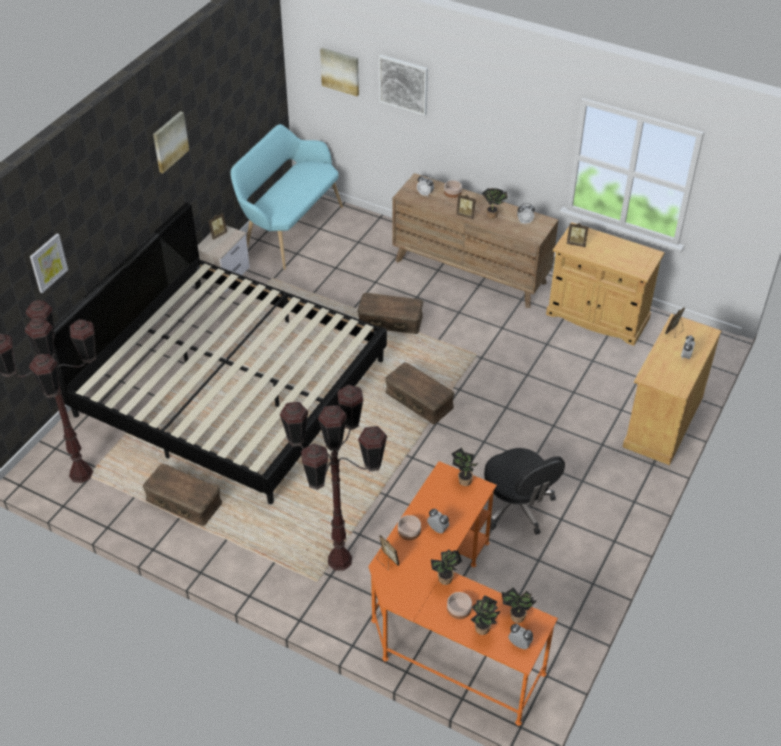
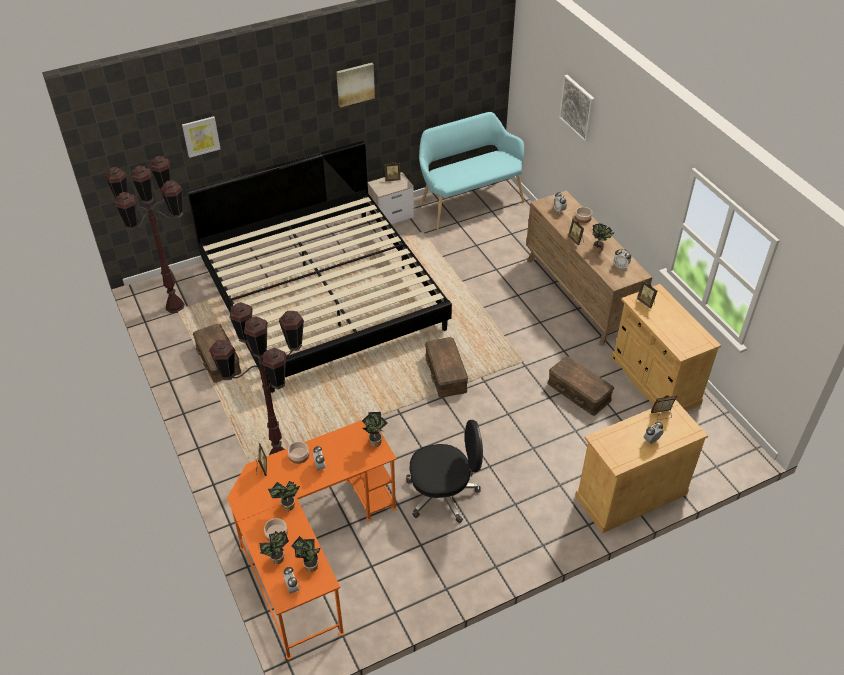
camera: 35 degrees right, 0 degrees up
(340, 71) = (541, 81): picture -> none
(390, 320) = (480, 303): brown storage box -> brown storage box (579, 391)
(517, 506) = (443, 494): black office chair -> black office chair turned 105 degrees counterclockwise

